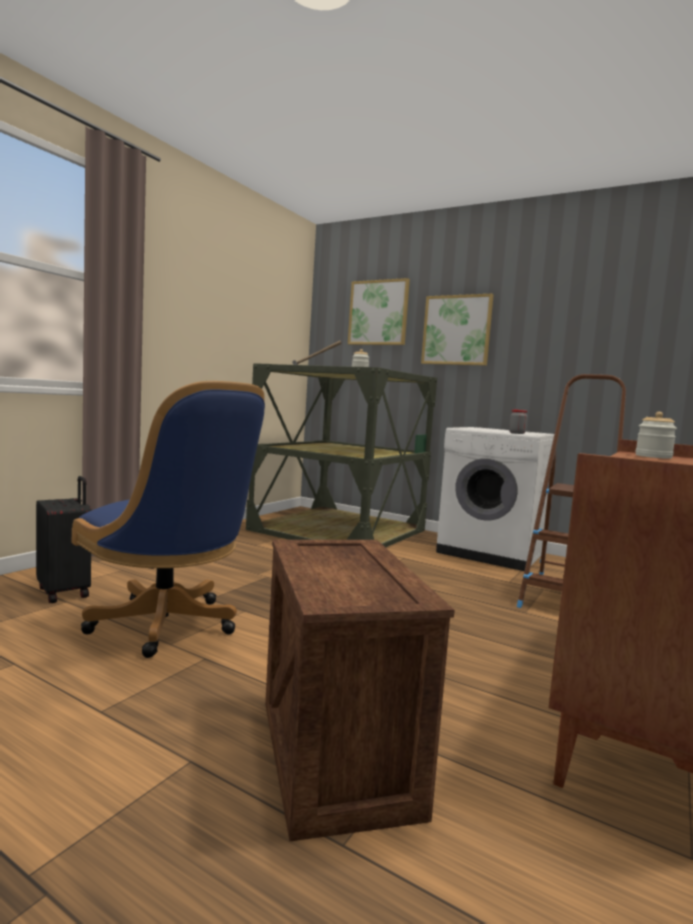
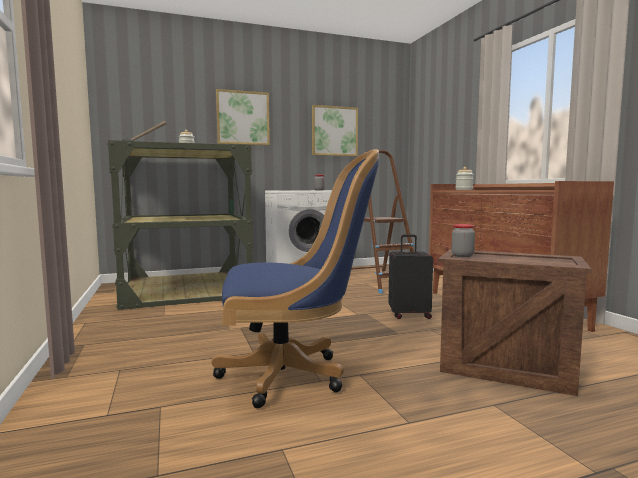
camera: 50 degrees left, 0 degrees up
(65, 592) = (131, 404): black suitcase -> black suitcase (409, 315)
(314, 547) = (462, 256): none -> jar
(378, 313) = (169, 98): picture -> picture (334, 131)

